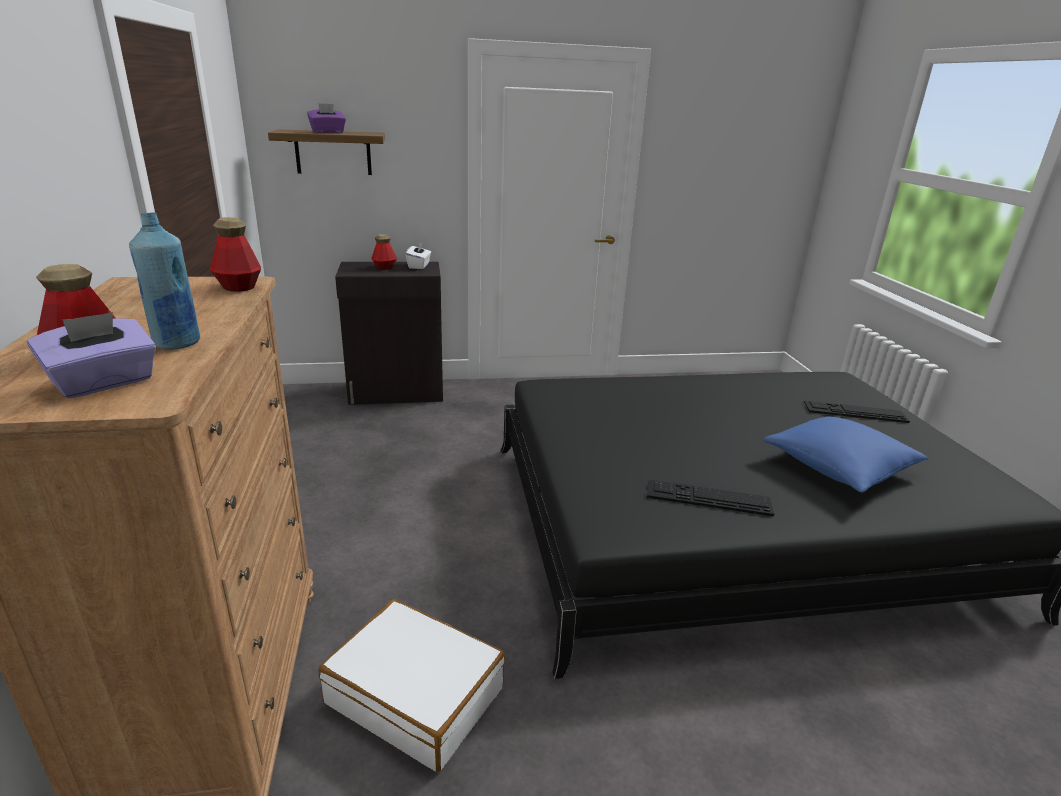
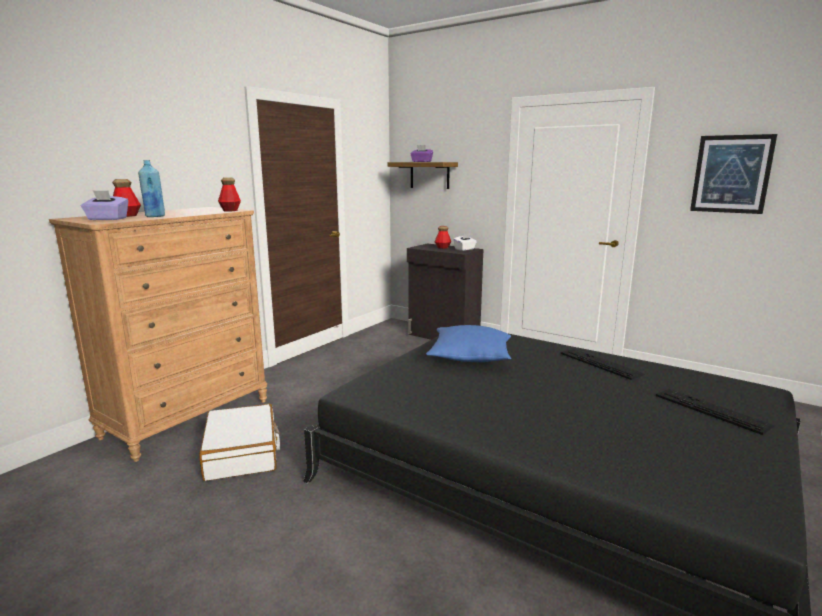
camera: 45 degrees right, 10 degrees down
(708, 497) = (447, 403): keyboard -> keyboard (600, 363)
(721, 157) = (731, 174): none -> picture
(838, 467) = (592, 428): blue pillow -> blue pillow (470, 357)

